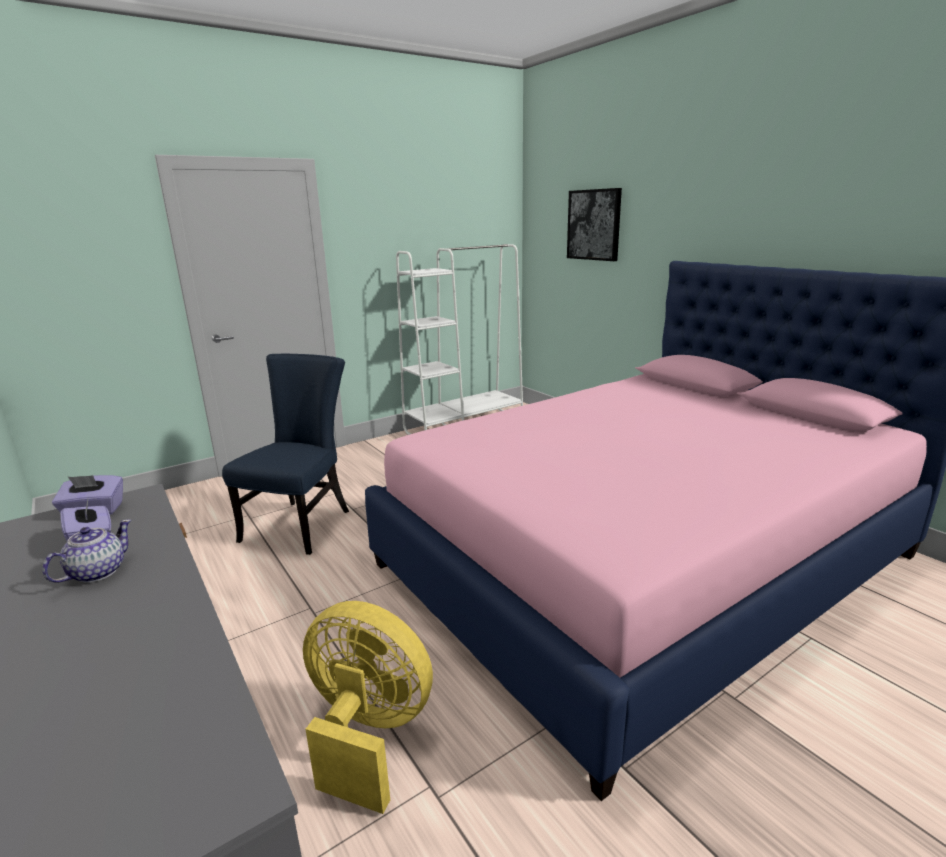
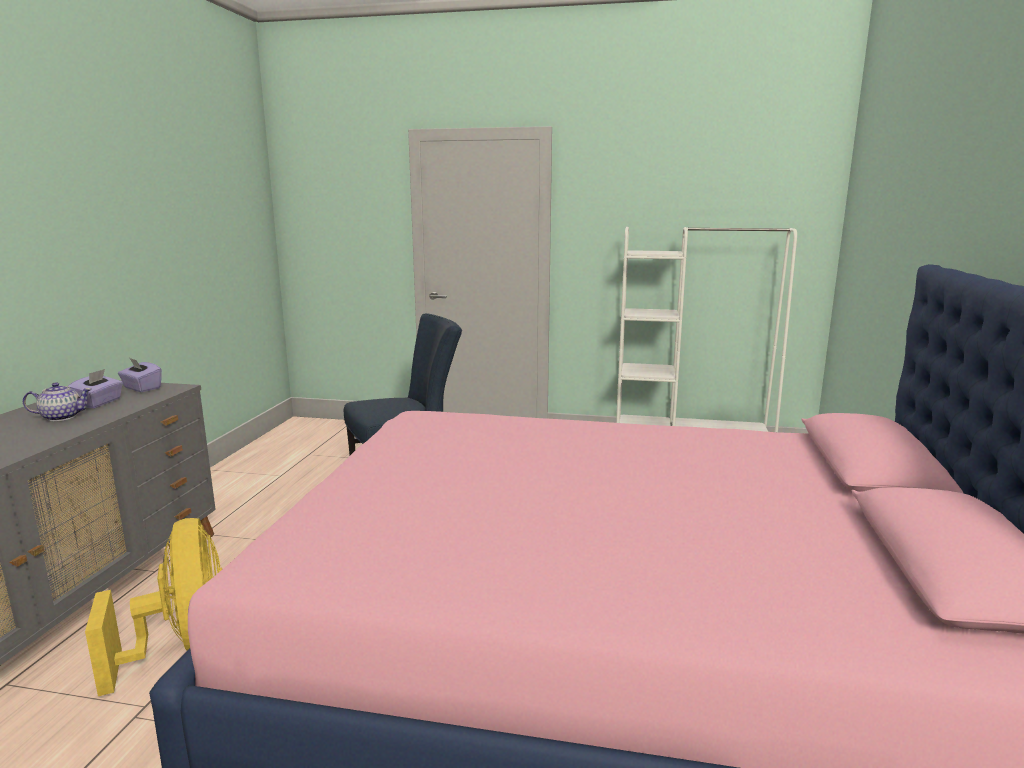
camera: 45 degrees right, 5 degrees down
(594, 225) = (892, 205): picture -> none

